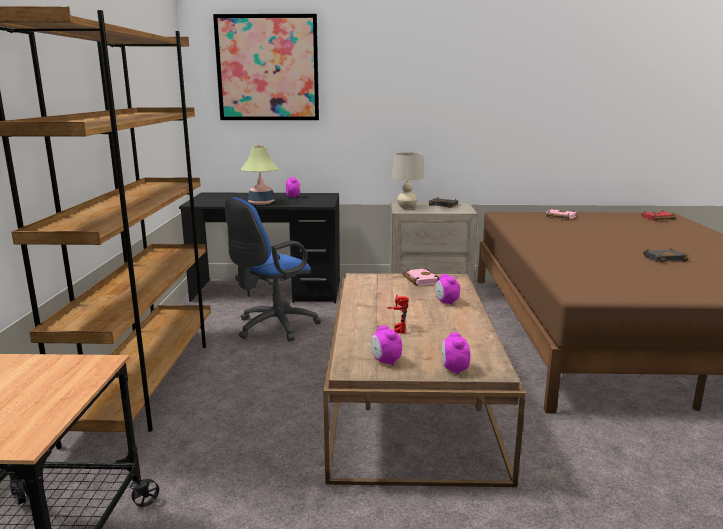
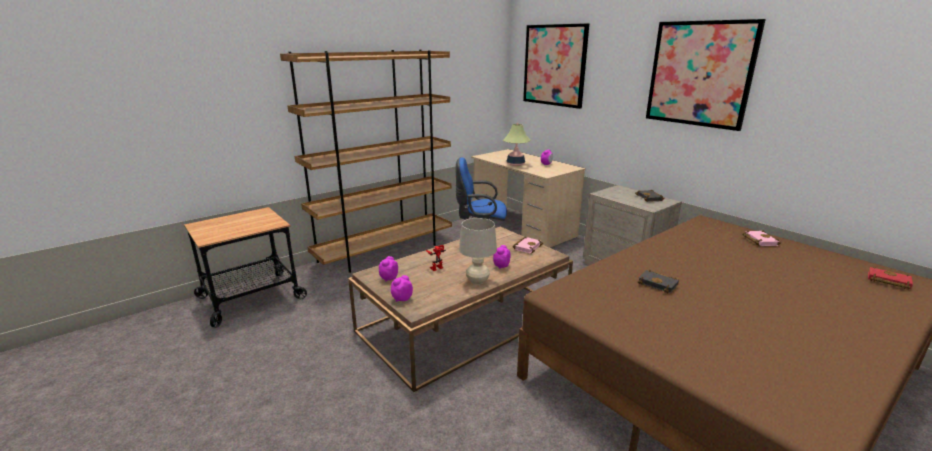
camera: 50 degrees right, 5 degrees up
(268, 291) = (523, 227): black desk -> beige desk
(406, 208) = (612, 192): beige table lamp -> beige table lamp (477, 281)
(462, 69) = (699, 74): none -> picture
(664, 258) = (728, 311): black book -> black book (659, 284)

